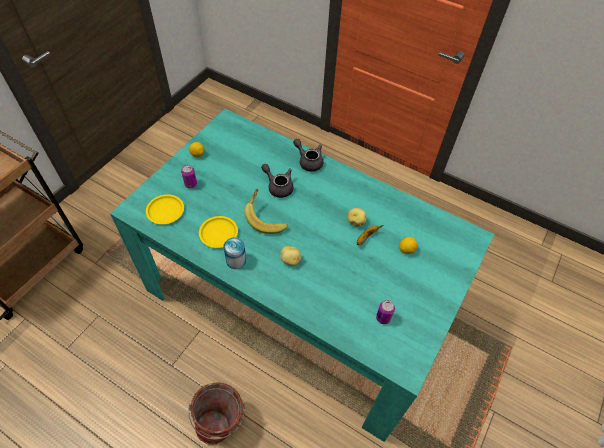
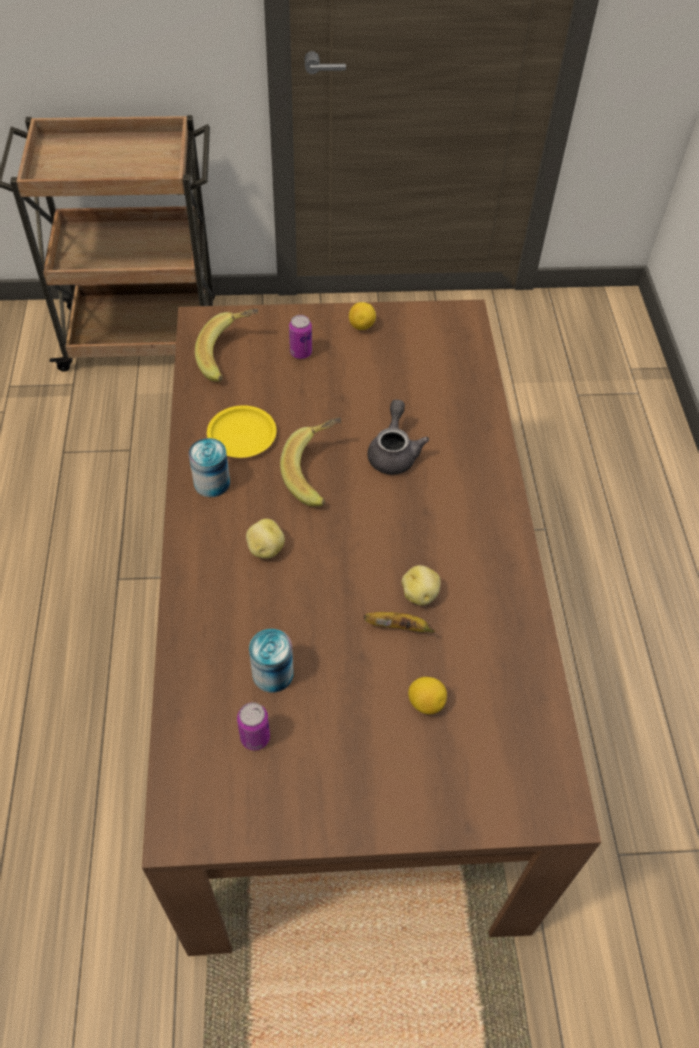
camera: 55 degrees right, 0 degrees up
(166, 211) = (230, 356): yellow plate -> banana
(221, 423) = (74, 697): bucket -> none
(297, 299) = (343, 669): turquoise dining table -> brown dining table
(308, 161) = (484, 460): grey teapot -> none
(356, 294) = (273, 673): none -> can

